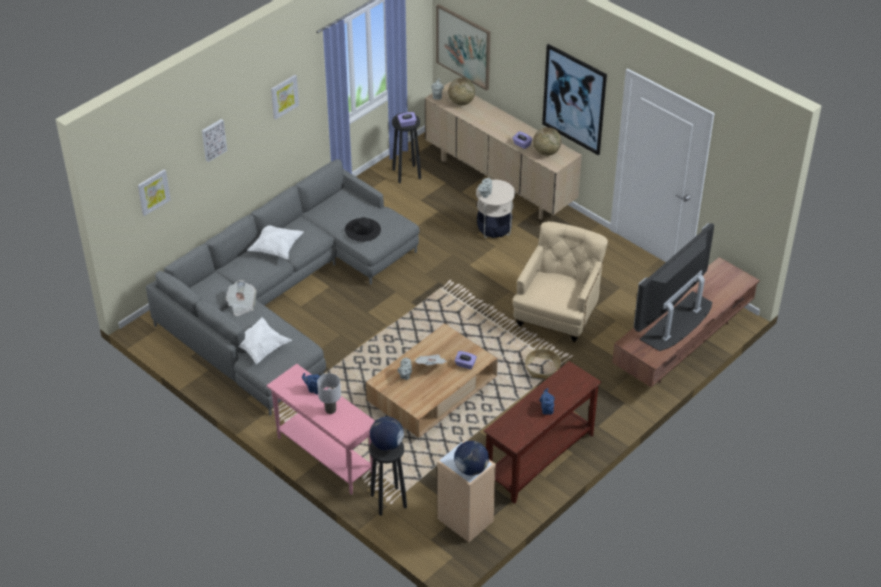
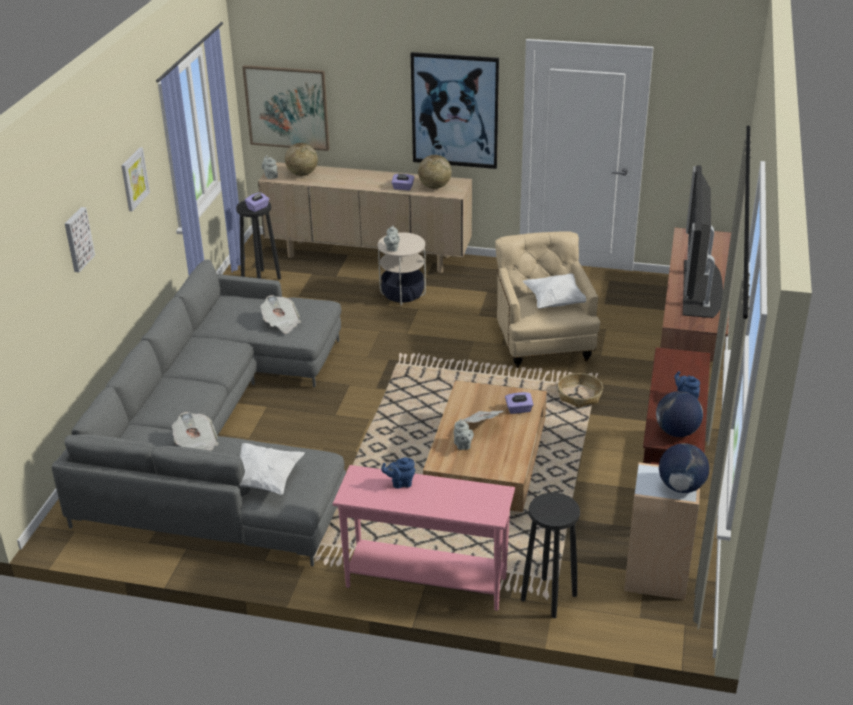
camera: 30 degrees left, 10 degrees down
(153, 192) = (27, 322): picture -> none
(276, 248) = (191, 374): white pillow -> white pillow (555, 301)
(330, 410) = (443, 497): white table lamp -> none
(362, 229) = (281, 323): black hat -> newspaper
(387, 445) = (552, 505): globe -> globe (677, 432)

